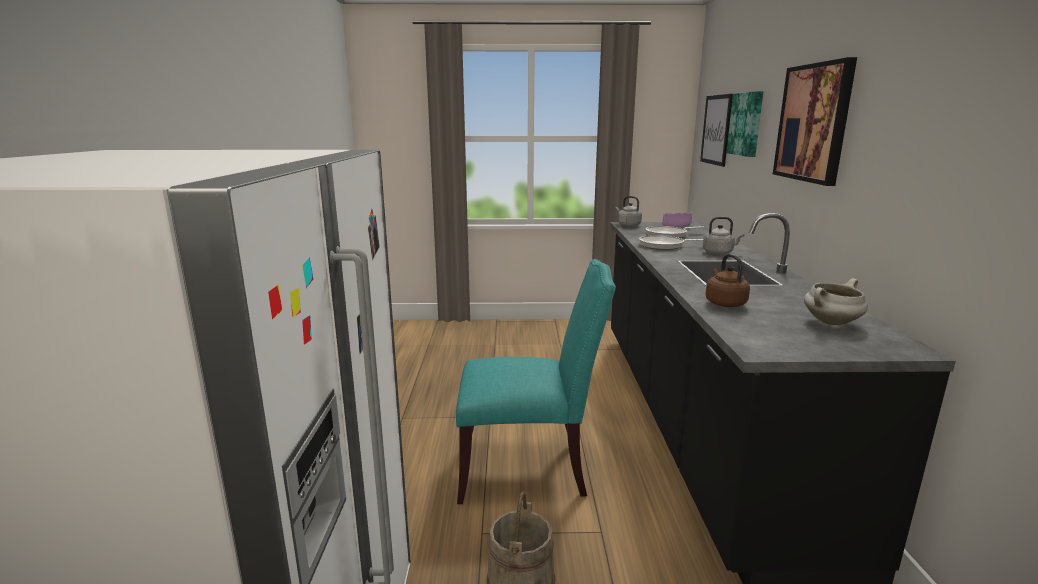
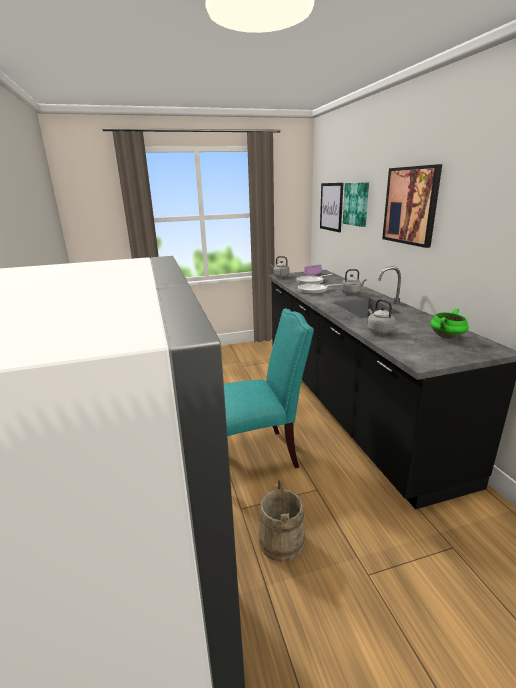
camera: 15 degrees left, 5 degrees up
(724, 303) = (379, 331): brown kettle -> grey kettle
(831, 323) = (447, 337): white cooking pot -> green cooking pot

